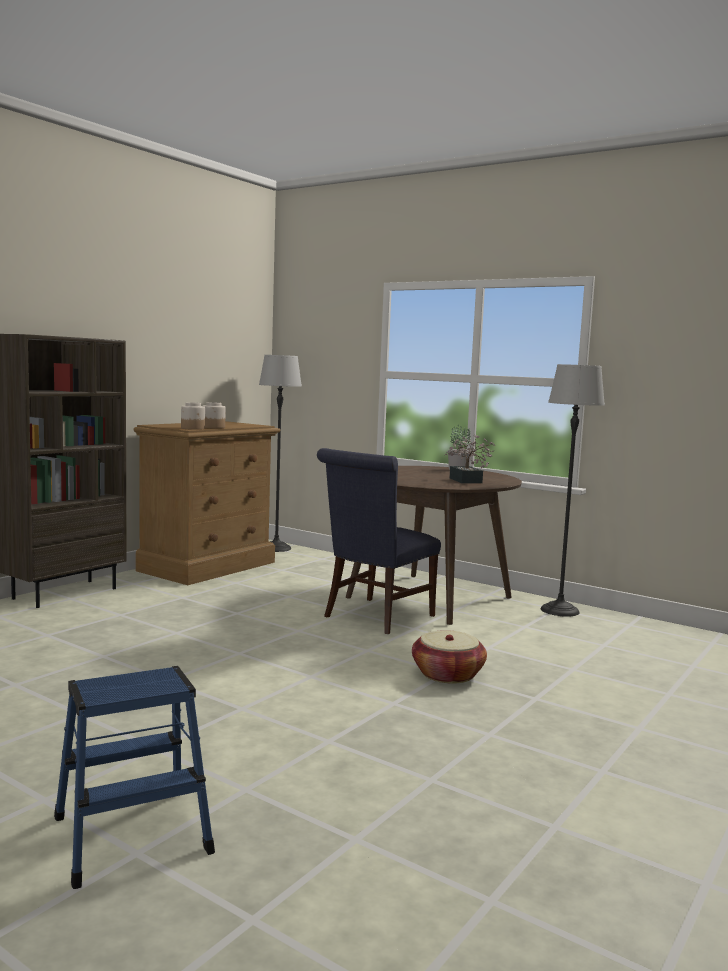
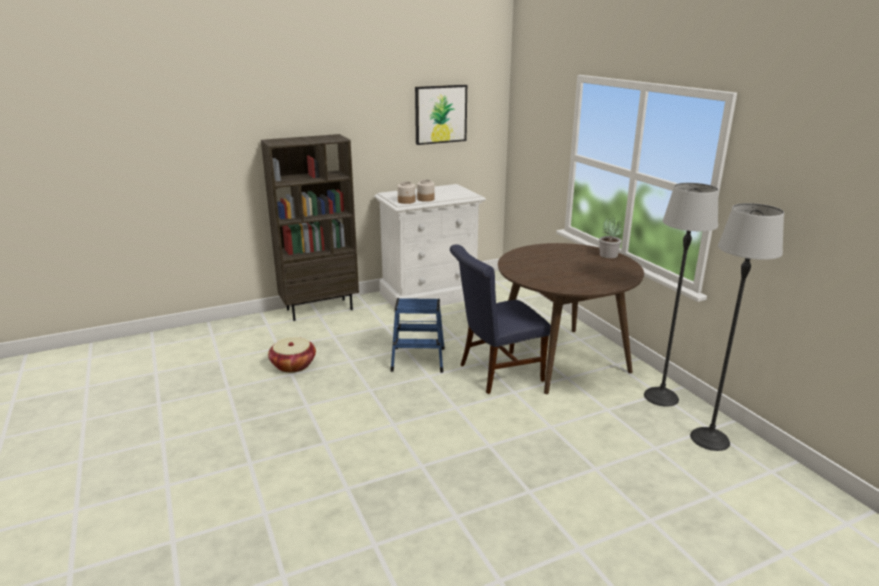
camera: 30 degrees right, 15 degrees up
(131, 833) = (182, 525): blue step ladder -> blue step ladder (418, 359)
(206, 331) = (440, 114): none -> picture
(207, 566) = (430, 295): brown dresser -> white dresser
(276, 548) = (497, 281): floor lamp -> floor lamp (710, 439)
(447, 674) = (488, 447): basket -> basket (293, 365)
(466, 481) = (583, 278): potted plant -> none

